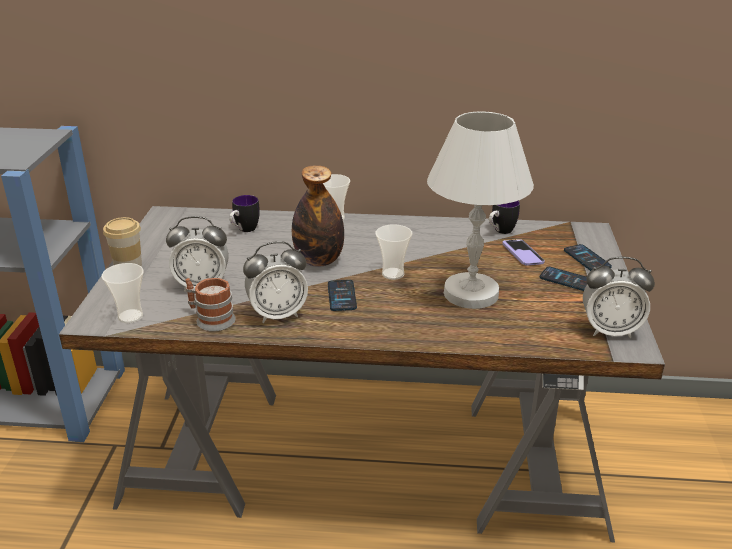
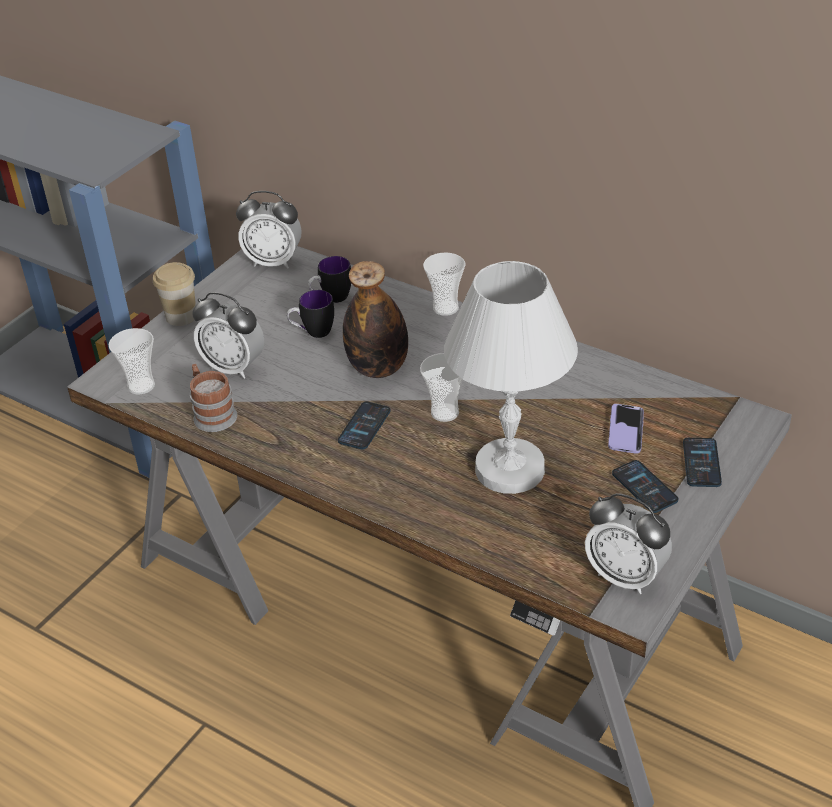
camera: 30 degrees right, 10 degrees up
(278, 314) = (280, 430): alarm clock -> alarm clock (273, 261)
(500, 232) = (629, 387): mug -> mug (312, 333)

